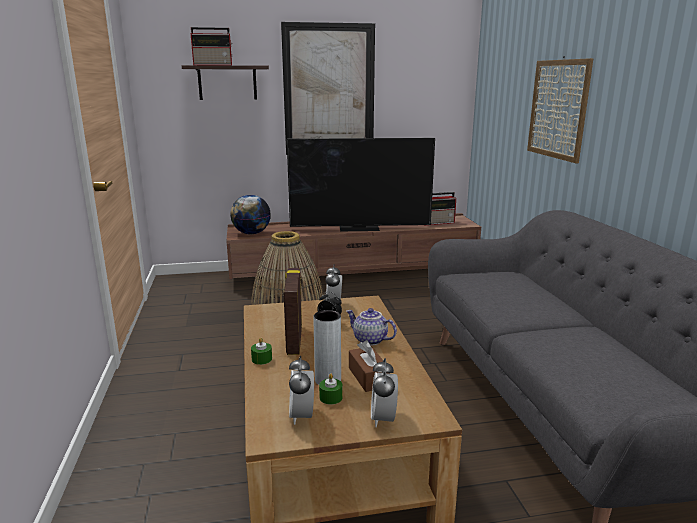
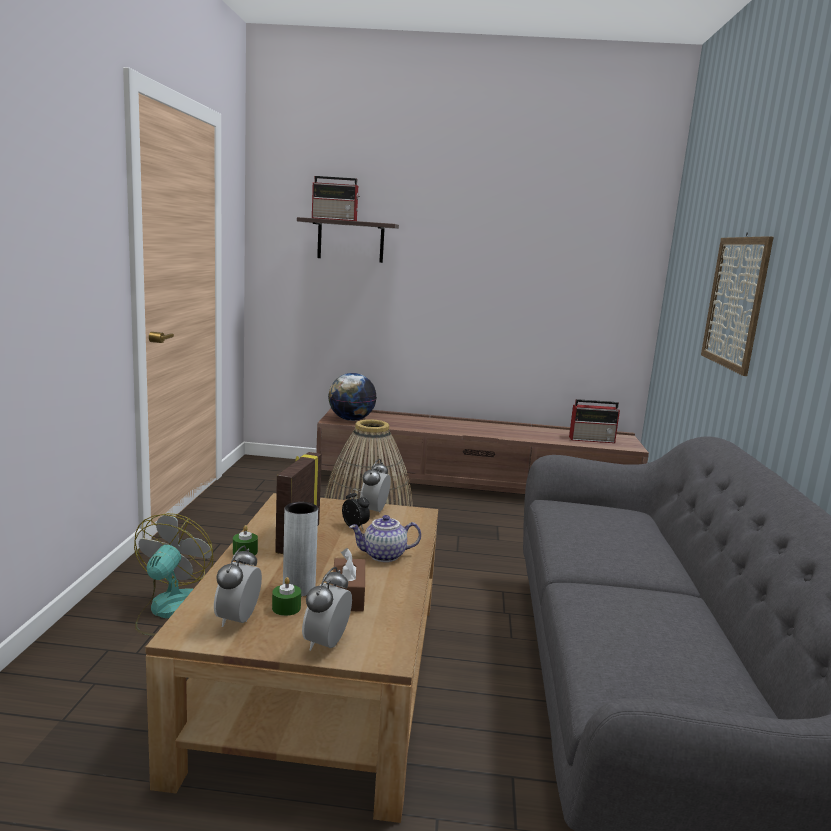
camera: 15 degrees right, 5 degrees down
(180, 419) = (173, 612): none -> fan
(329, 90) = (470, 259): picture -> none
(360, 228) = (486, 432): television -> none
(369, 340) = (383, 556): teapot -> teapot turned 60 degrees counterclockwise

